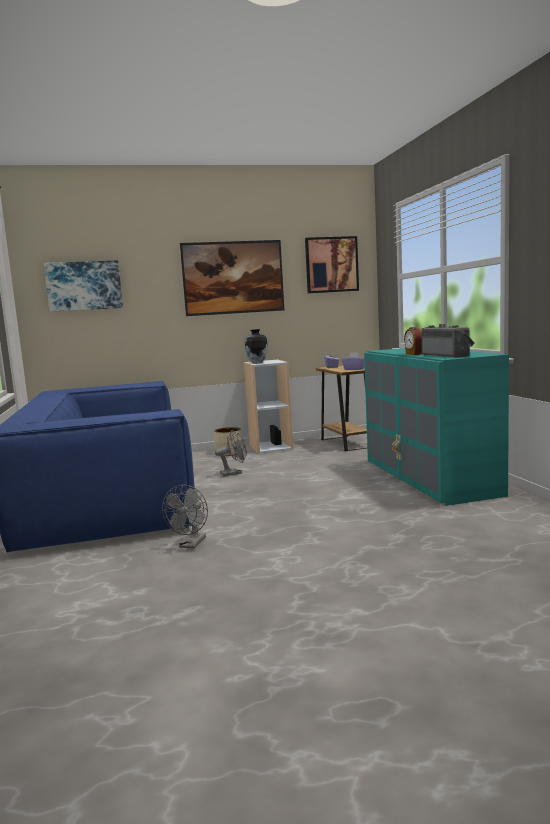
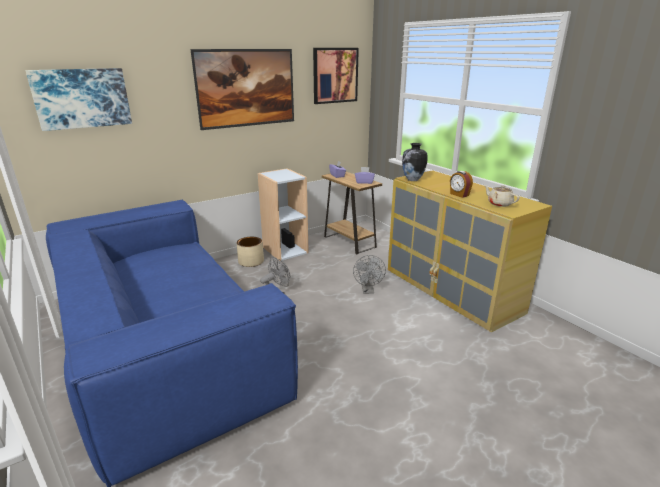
camera: 20 degrees left, 15 degrees up
(191, 545) = (310, 428): grey fan -> grey fan (368, 290)
(257, 363) = (276, 177): vase -> vase (412, 180)
(429, 478) = (451, 291): turquoise cabinet -> yellow cabinet
(447, 355) = (499, 203): radio -> beige teapot

